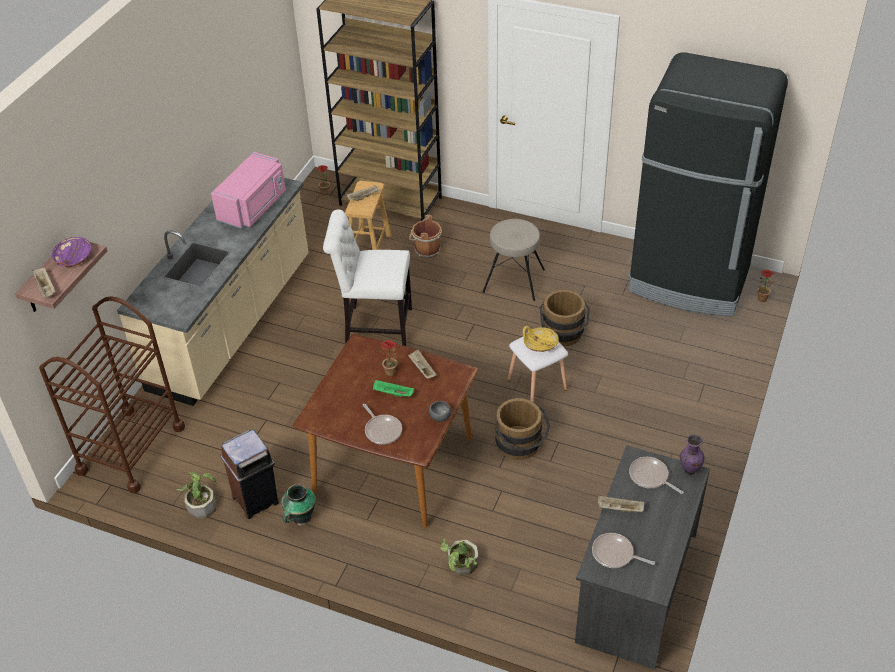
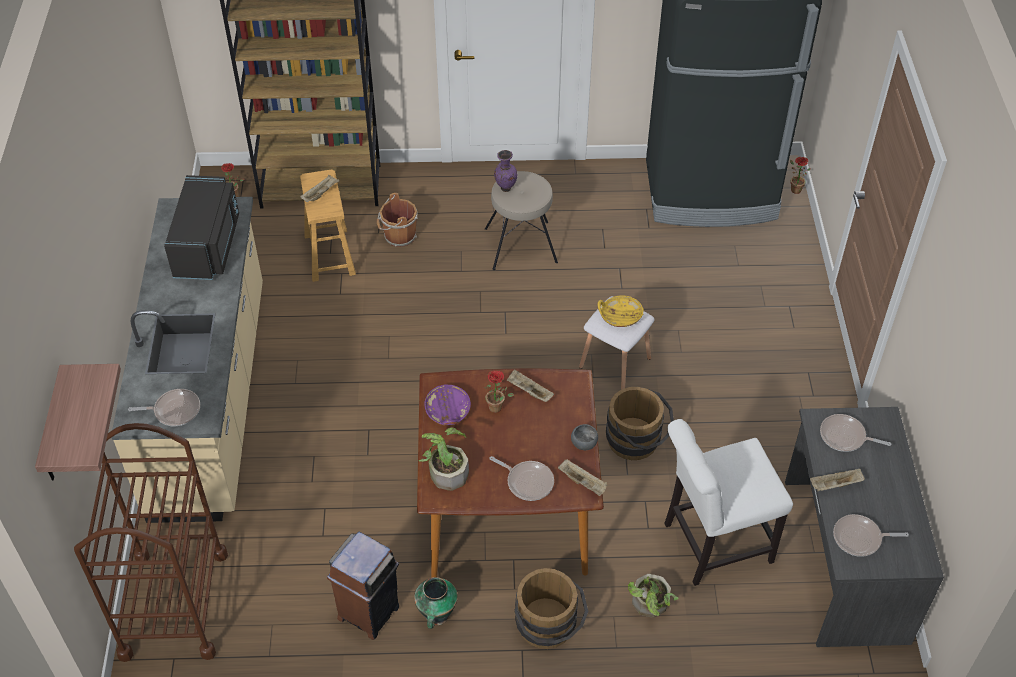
camera: 25 degrees left, 5 degrees up
(46, 288) = (75, 446): beige tray -> beige tray (583, 483)
(73, 258) = (85, 393): purple bowl -> purple bowl (447, 411)
(166, 306) = (174, 410): none -> frying pan
(202, 504) = (305, 641): potted plant -> potted plant (446, 470)
(254, 206) = (209, 246): pink microwave -> black microwave
(374, 325) = (389, 348): white chair -> white chair (712, 544)
(392, 393) = (513, 433): green tray -> none
(562, 335) = (611, 295): brown bucket -> brown bucket (548, 629)
(689, 470) = (879, 415): purple vase -> purple vase (505, 188)

